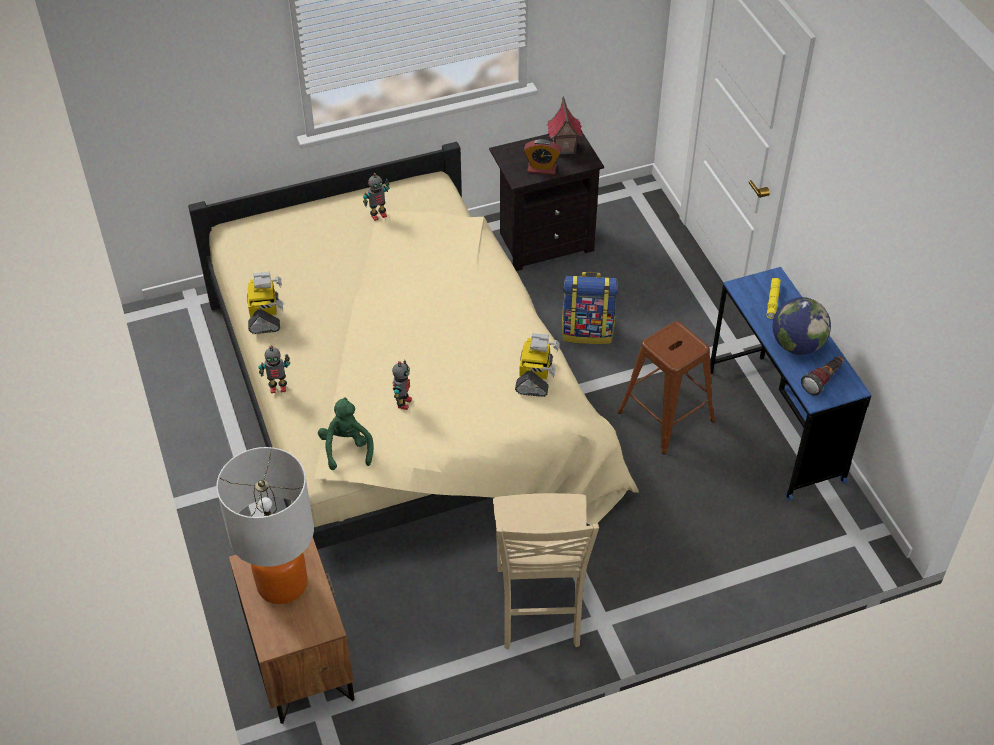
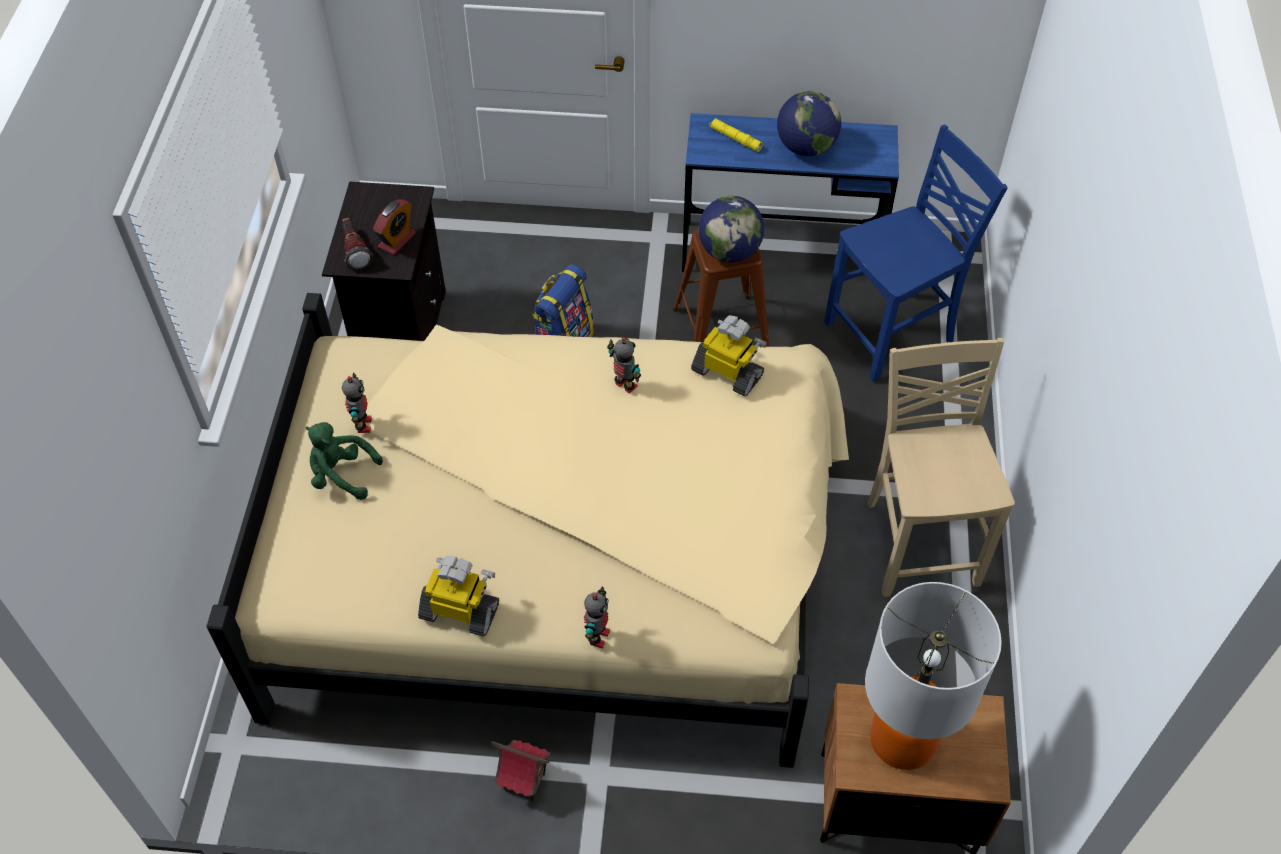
camera: 65 degrees left, 5 degrees up
(347, 448) = (743, 592): green plush toy -> green plush toy (341, 475)
(403, 403) = (701, 510): toy robot -> toy robot (625, 386)
(539, 608) = (920, 541): beige chair -> beige chair turned 120 degrees counterclockwise
(563, 148) = (376, 208): toy house -> toy house (524, 783)
(670, 348) = (729, 251): none -> globe
(740, 527) = (892, 334): none -> blue chair
(823, 380) = (863, 150): flashlight -> flashlight (355, 250)

